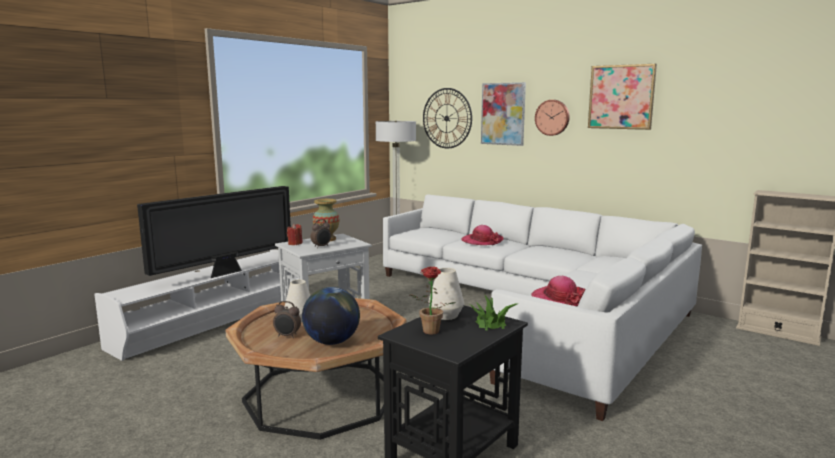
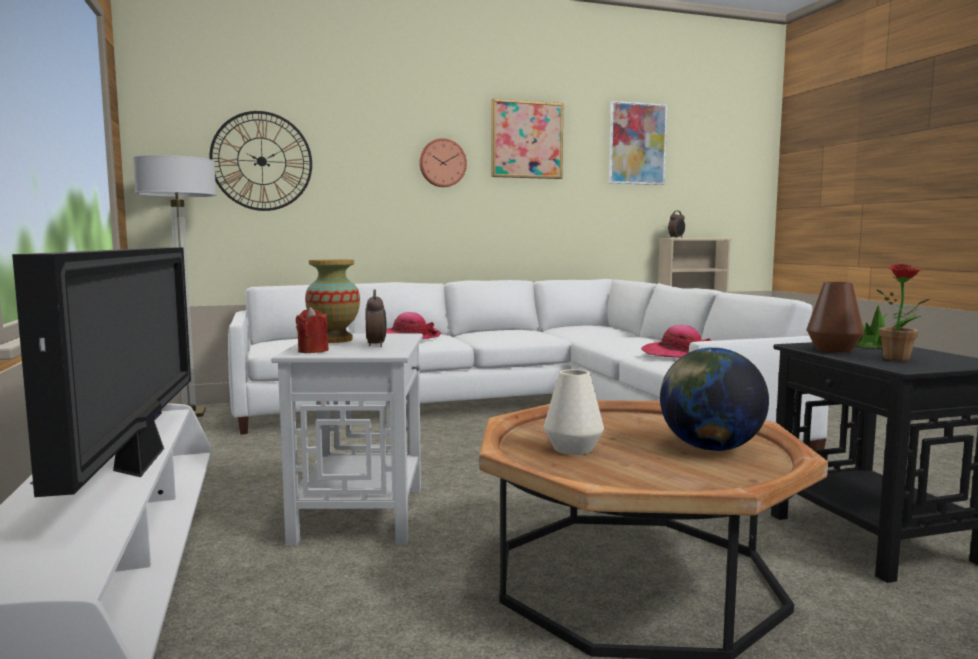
camera: 55 degrees left, 5 degrees down
(287, 336) = (653, 467): alarm clock -> alarm clock (676, 238)
(446, 315) = (833, 350): white vase -> brown vase
(503, 114) = (366, 156): picture -> picture (637, 144)

